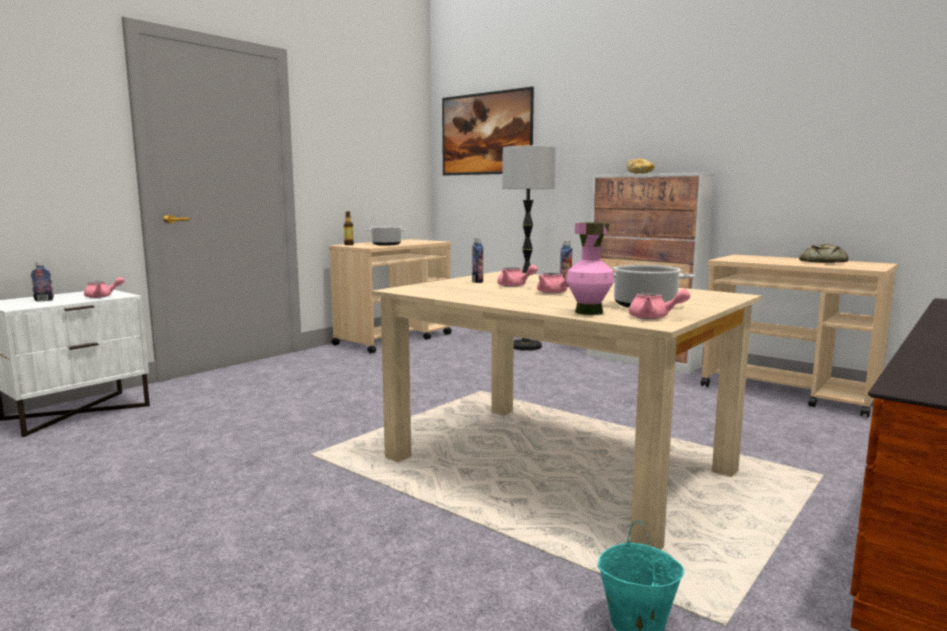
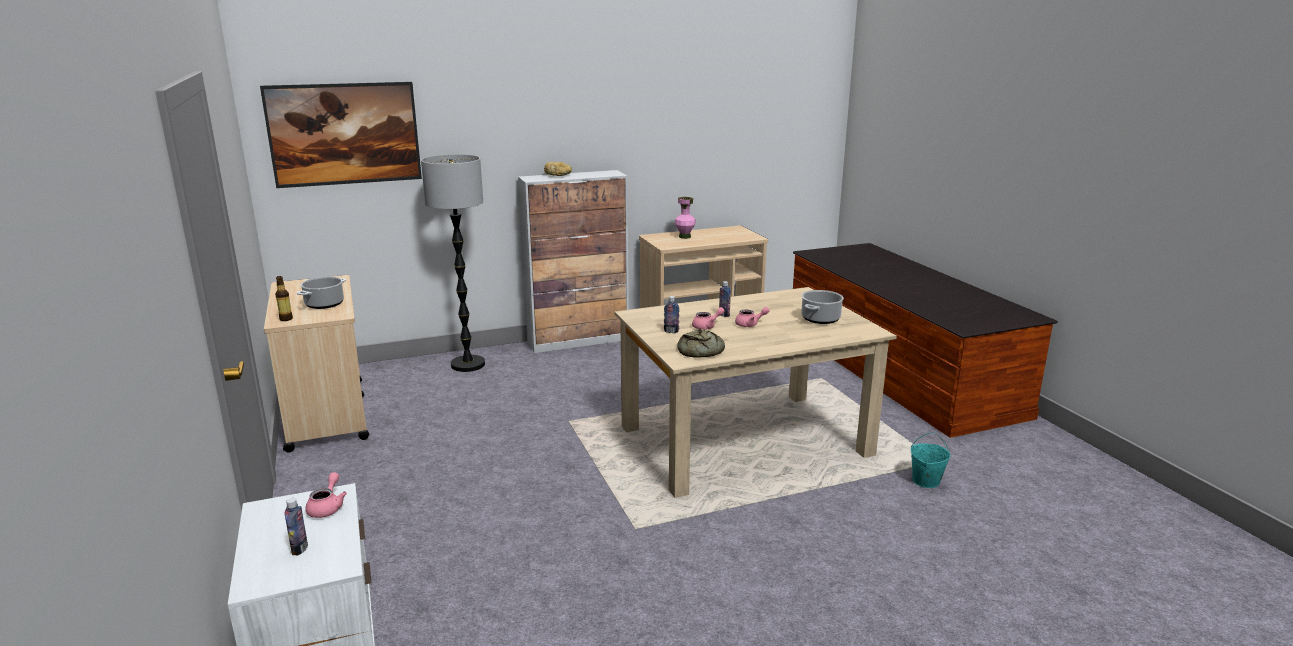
camera: 60 degrees left, 10 degrees up
(589, 312) = (830, 335): pink vase -> pink vase (685, 237)
(654, 317) = (858, 327): pink teapot -> none
(821, 262) = (713, 234): bread -> bread (700, 351)

